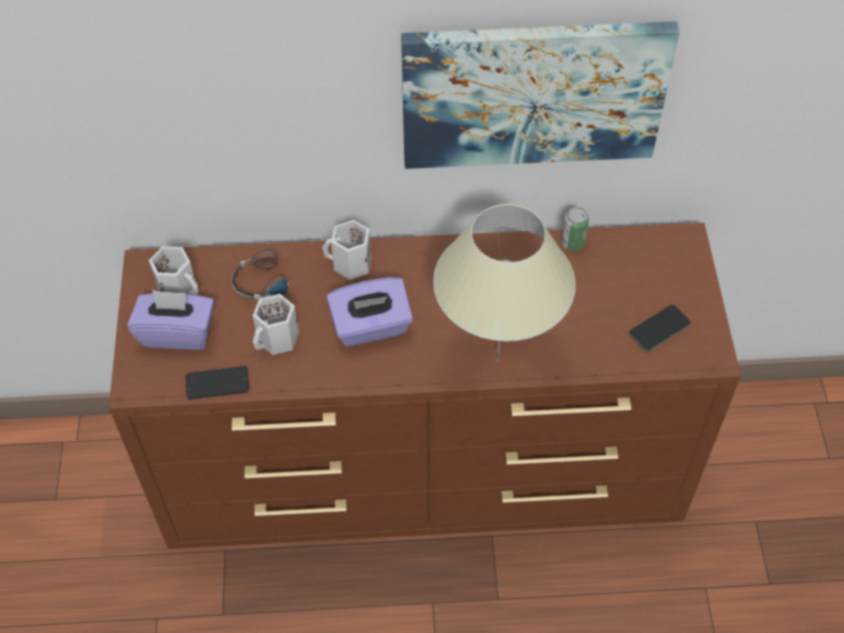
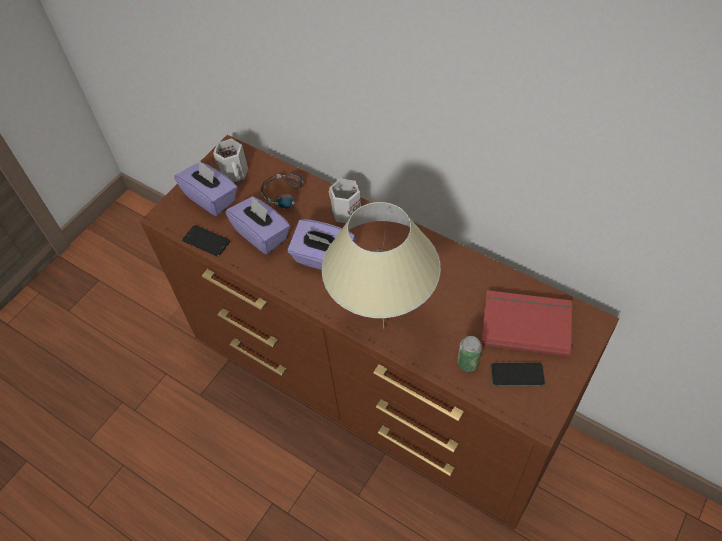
camera: 40 degrees right, 0 degrees up
(278, 340) = (262, 234): white mug -> purple tissue box
(533, 93) = (495, 140): picture -> none
(573, 243) = (505, 278): can -> can (468, 363)
(627, 274) = (525, 322): none -> red book

